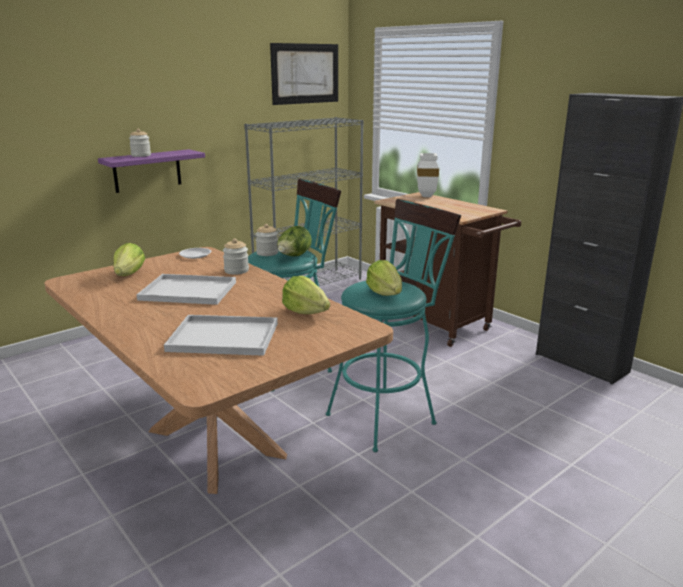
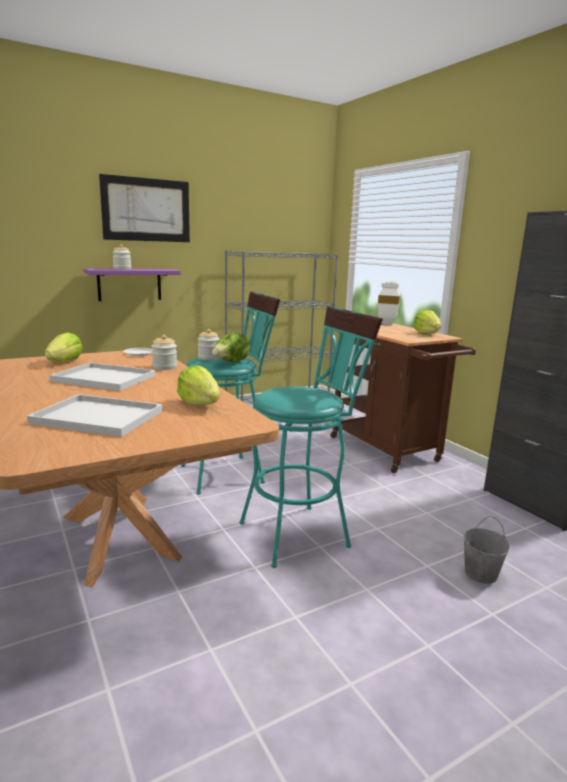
camera: 10 degrees right, 5 degrees down
(305, 73) = (288, 211): picture -> picture (146, 210)
(385, 293) = (297, 397): lettuce -> lettuce (427, 334)
(553, 432) = (480, 573): none -> grey bucket

